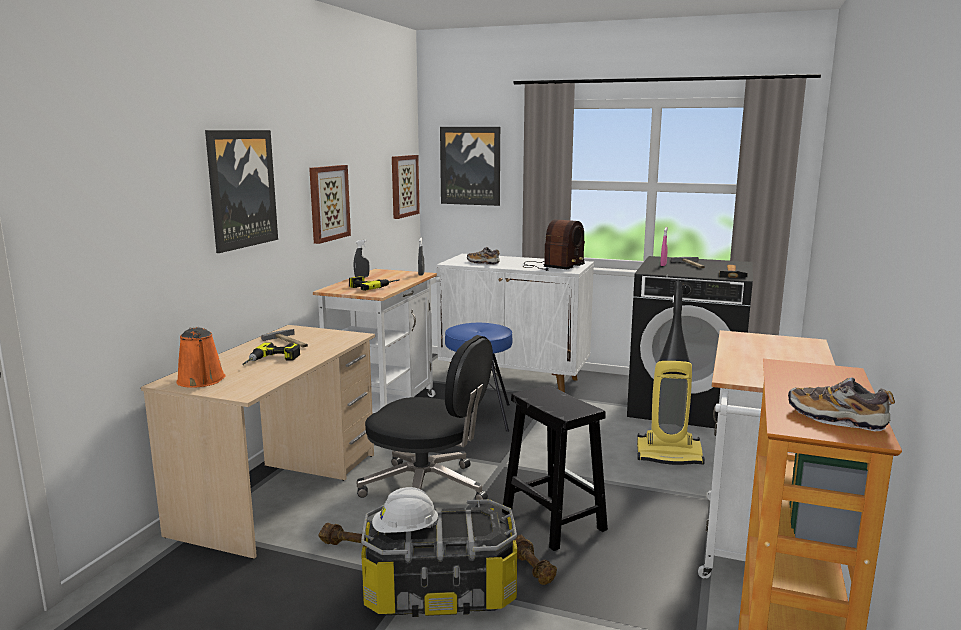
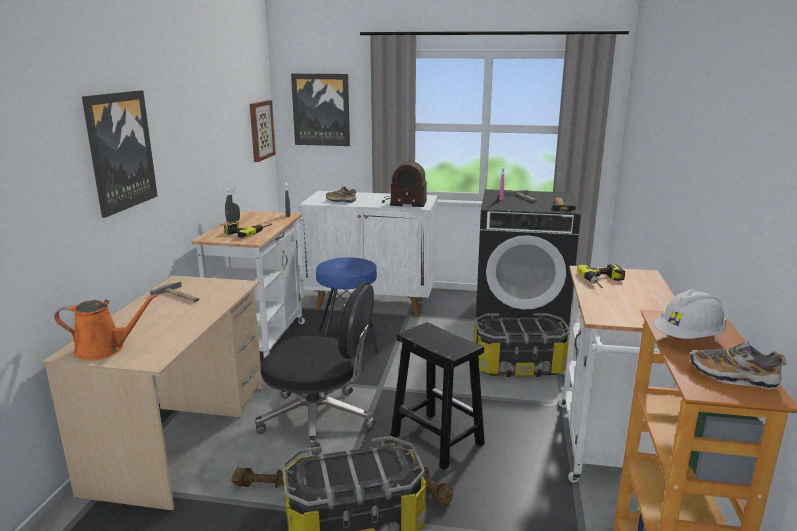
camera: 10 degrees left, 5 degrees up
(202, 381) = (104, 349): orange watering can -> orange watering can turned 60 degrees counterclockwise
(271, 361) = (168, 319): power drill -> power drill (604, 282)
(328, 203) = (198, 154): picture -> none
(405, 531) = (323, 477): white hard hat -> white hard hat (688, 338)
(552, 266) = (404, 202): radio -> radio turned 75 degrees clockwise
(669, 455) = (518, 365): vacuum cleaner -> storage box

